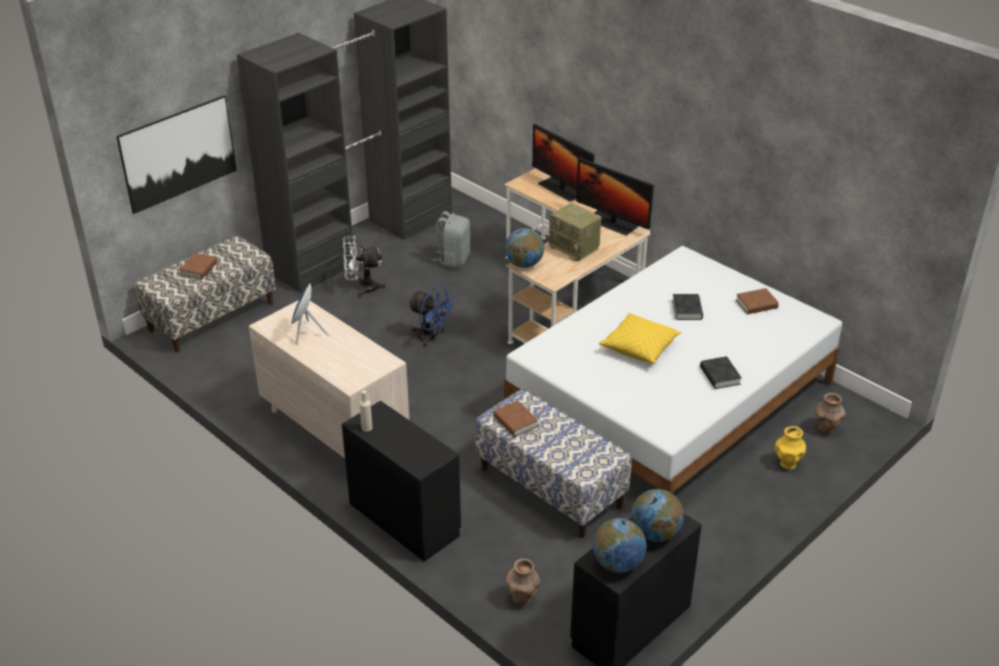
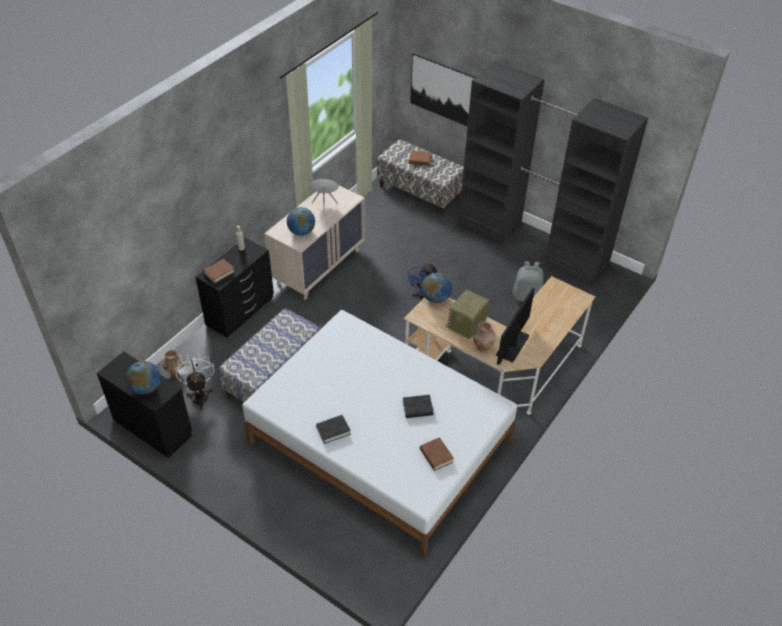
camera: 80 degrees right, 10 degrees up
(362, 288) = (473, 254): white fan -> white fan (200, 394)
(515, 422) = (282, 327): brown book -> brown book (219, 272)
(561, 189) = (556, 310): monitor -> none
(617, 563) = (121, 371): globe -> globe (301, 232)
(639, 347) = (362, 380): yellow pillow -> none
(787, 464) = (314, 519): yellow vase -> none
(826, 429) = (360, 548): brown vase -> brown vase (482, 347)

